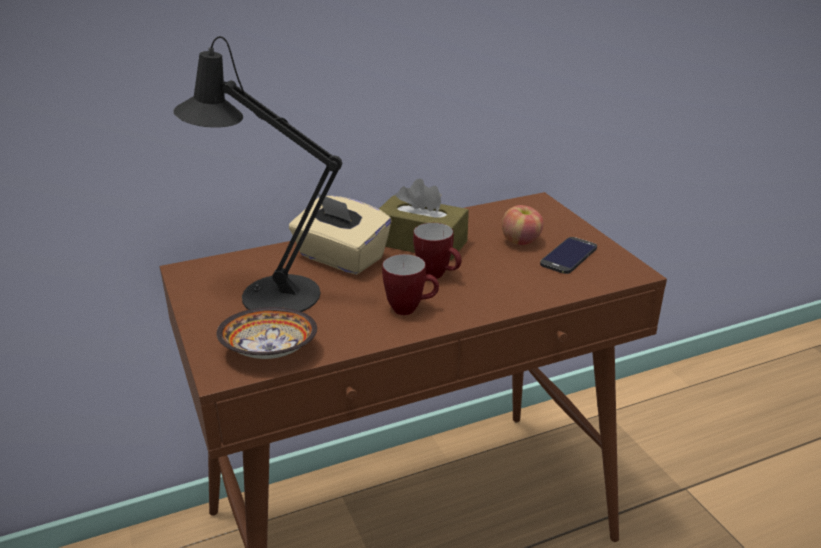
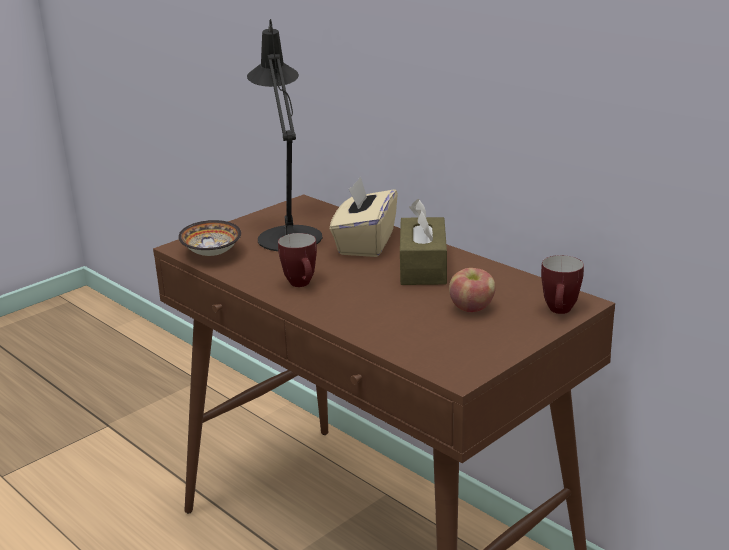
camera: 70 degrees right, 5 degrees down
(438, 275) = (367, 285): mug -> mug (560, 312)
(568, 256) = (463, 336): phone -> none

